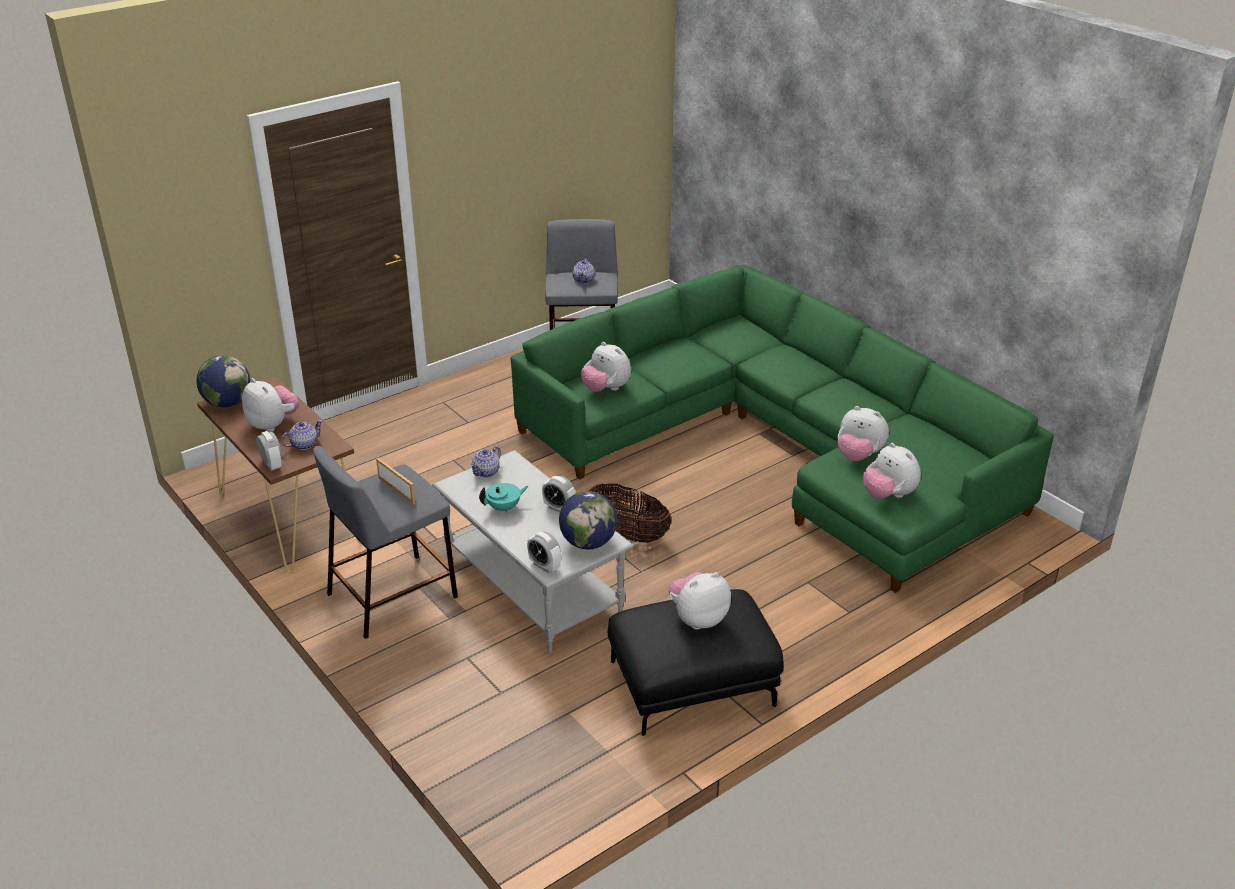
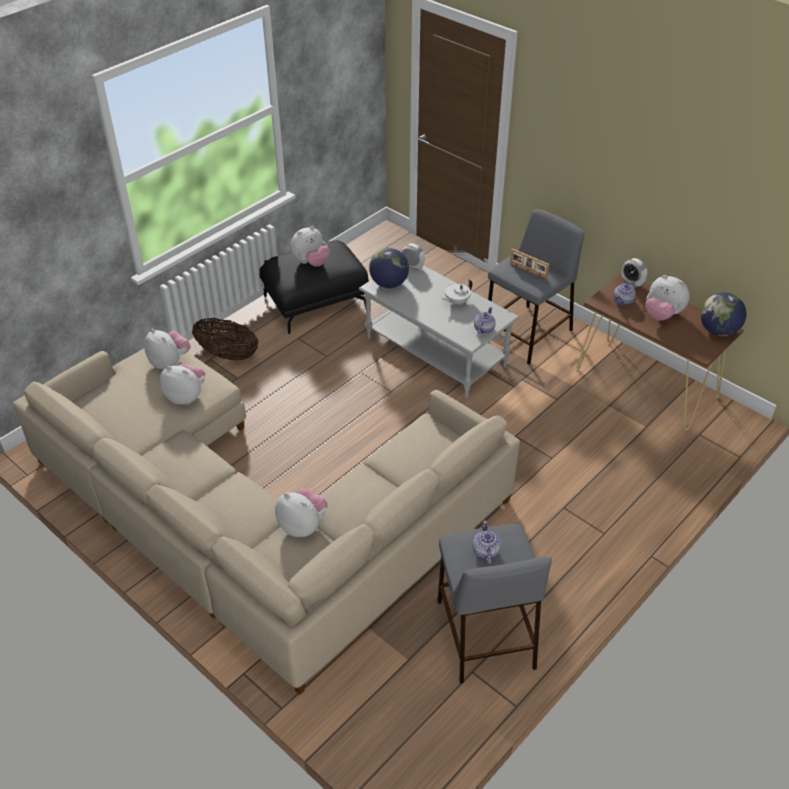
camera: 170 degrees right, 10 degrees up
(504, 508) = (456, 302): turquoise teapot -> white teapot
(559, 508) = (417, 306): alarm clock -> none
(606, 389) = (420, 446): plush toy -> plush toy (303, 526)
(627, 534) = (377, 401): basket -> basket (227, 354)
(778, 447) = (254, 515): green sofa -> beige sofa

